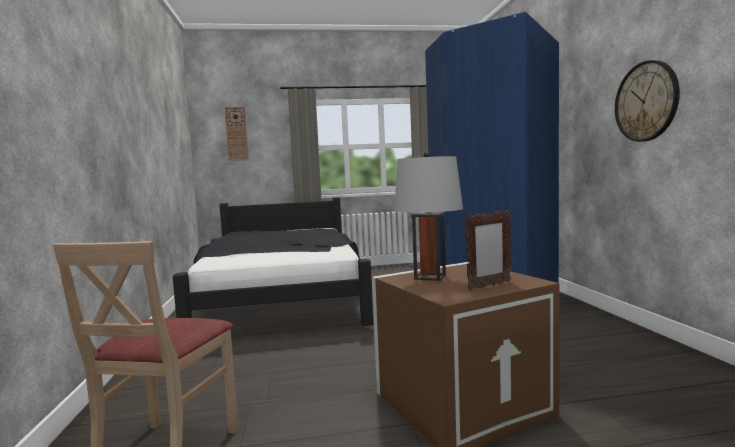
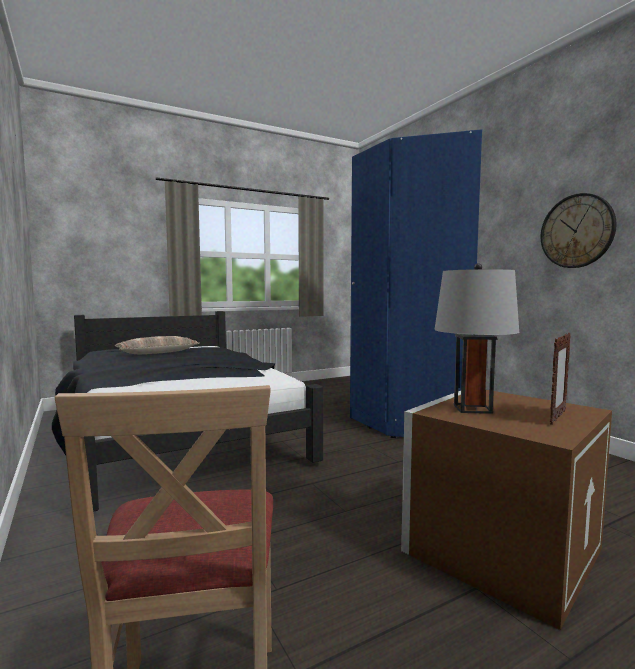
camera: 20 degrees left, 0 degrees up
(236, 133) = (95, 228): wall clock -> none
(275, 233) = (157, 352): none -> pillow

